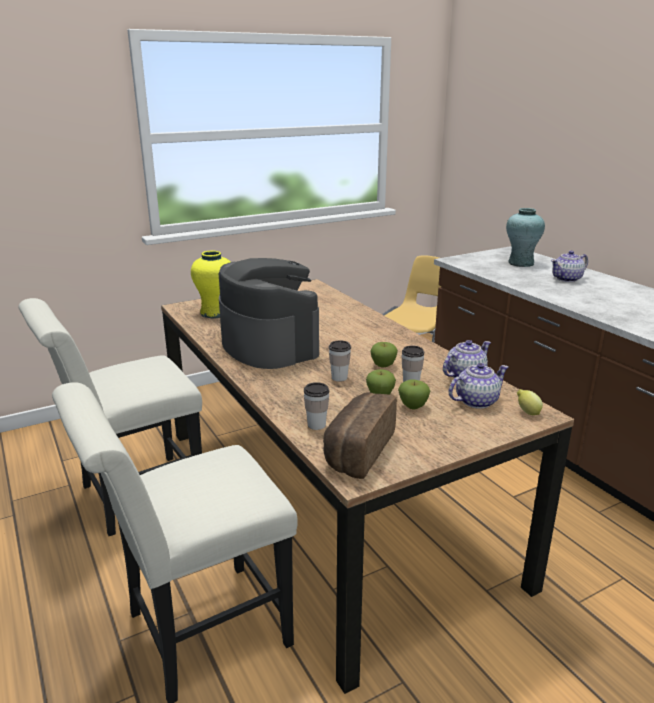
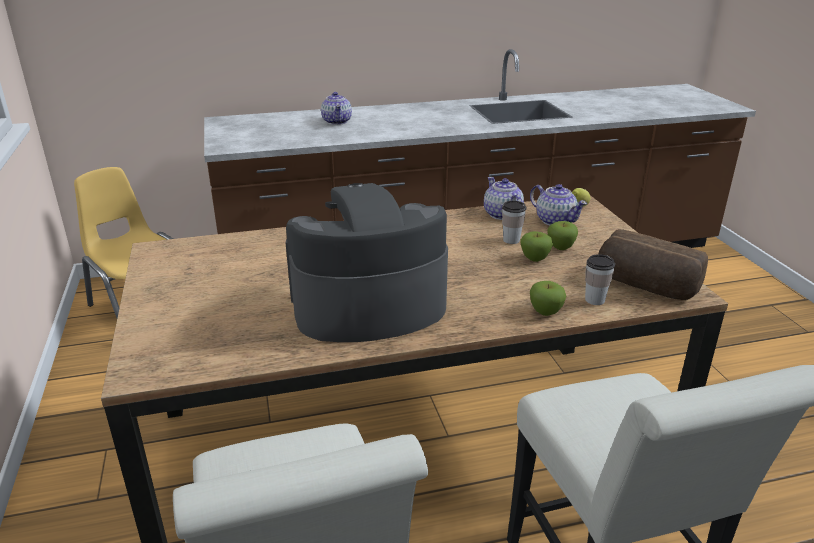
camera: 75 degrees left, 5 degrees up
(215, 313) = (202, 340): yellow vase -> none
(339, 378) = (486, 273): cup -> none
(383, 365) = (464, 246): apple -> apple (545, 312)
(475, 401) = (555, 220): teapot -> teapot turned 150 degrees clockwise
(520, 263) = (270, 126): turquoise vase -> none

